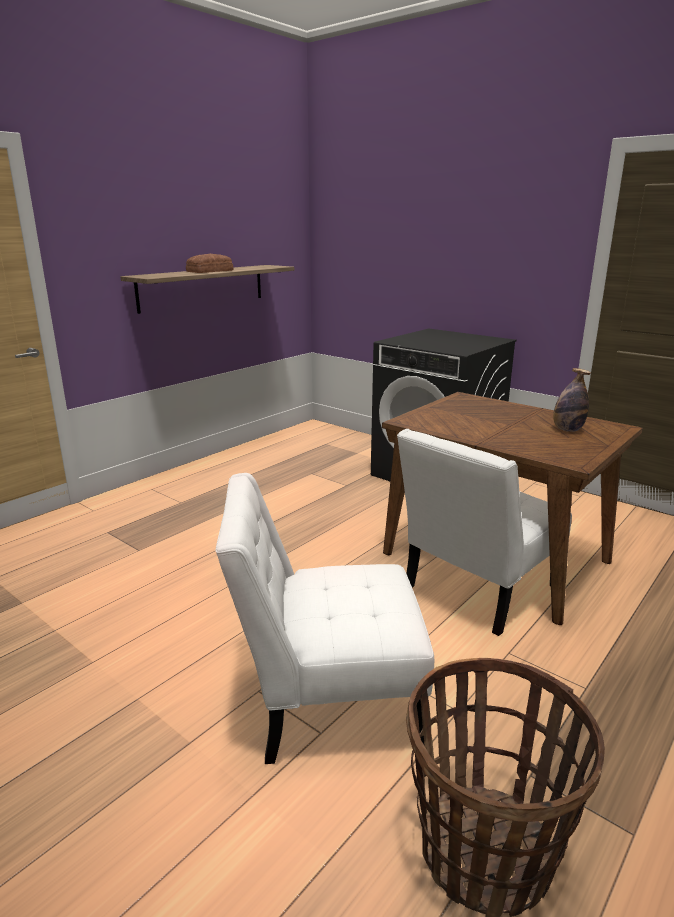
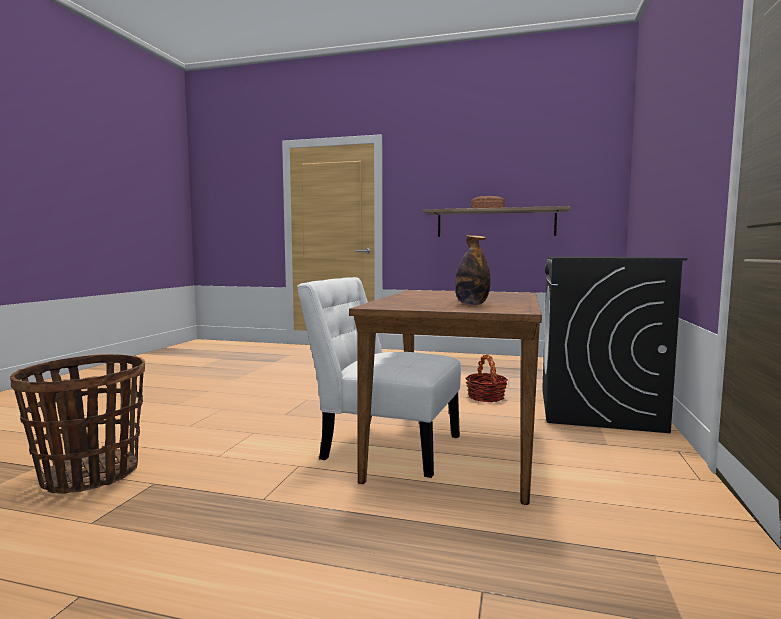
camera: 65 degrees right, 15 degrees down
(327, 701) = (218, 423): white chair -> none
(368, 503) = (486, 397): none -> basket

